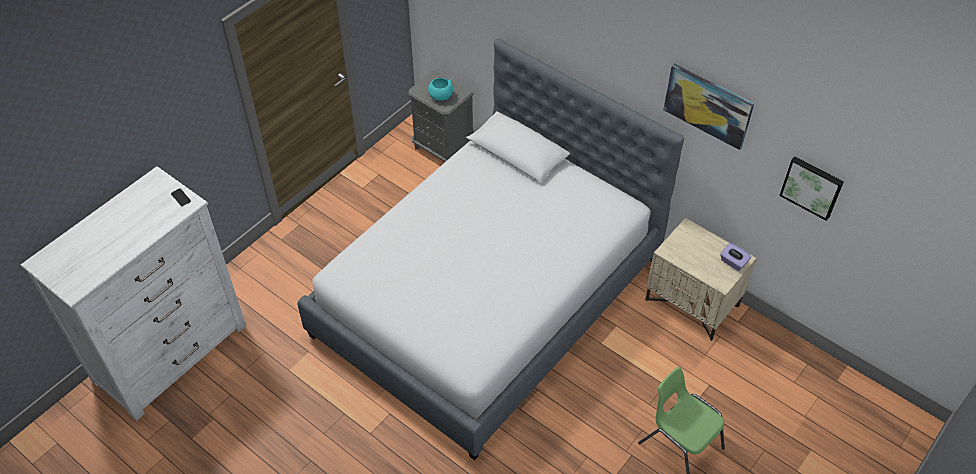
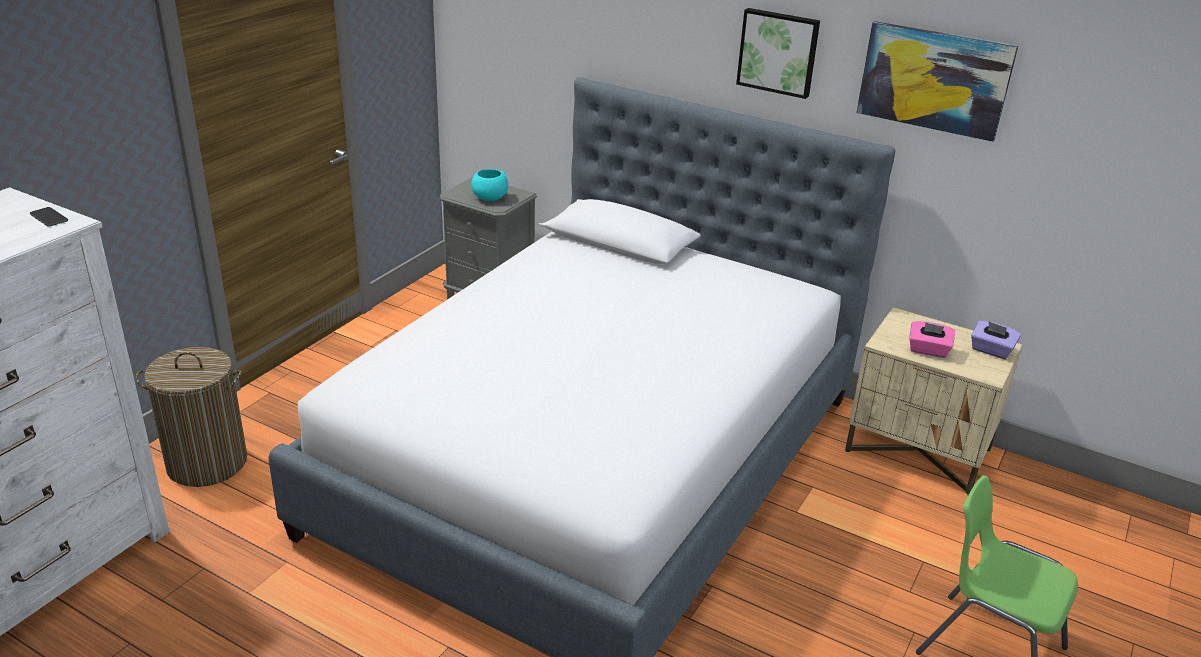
camera: 10 degrees left, 20 degrees down
(264, 278) = (206, 463): none -> laundry basket
(692, 259) = (928, 350): none -> pink tissue box
(812, 186) = (1125, 172): picture -> picture (778, 52)

